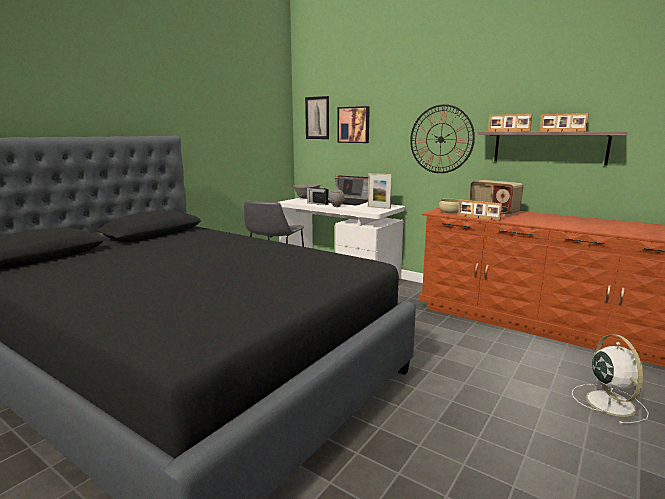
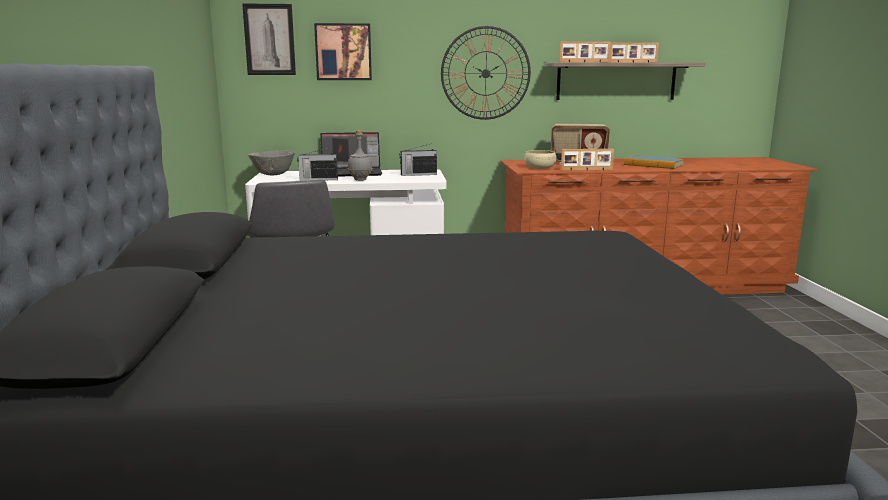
camera: 40 degrees left, 0 degrees up
(379, 207) = (418, 174): picture frame -> radio
(553, 222) = (653, 165): none -> book
(608, 402) = (789, 332): white fan -> none

